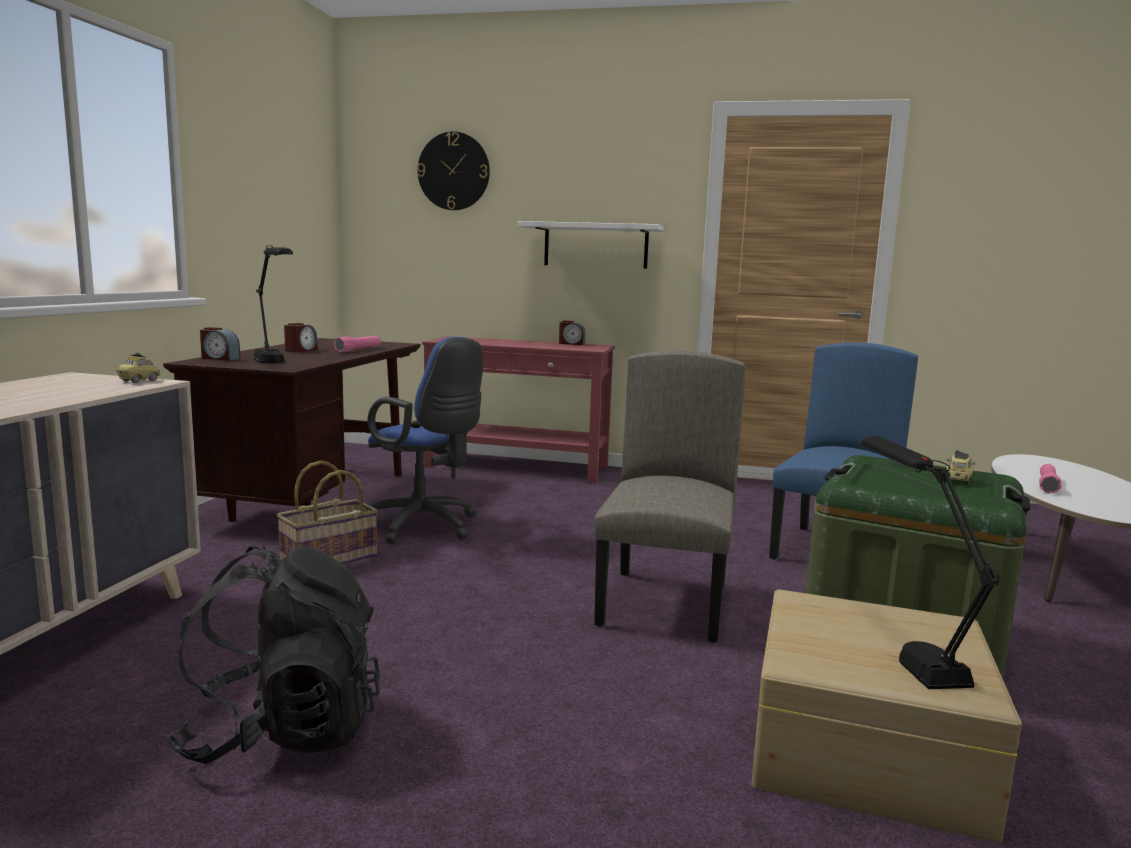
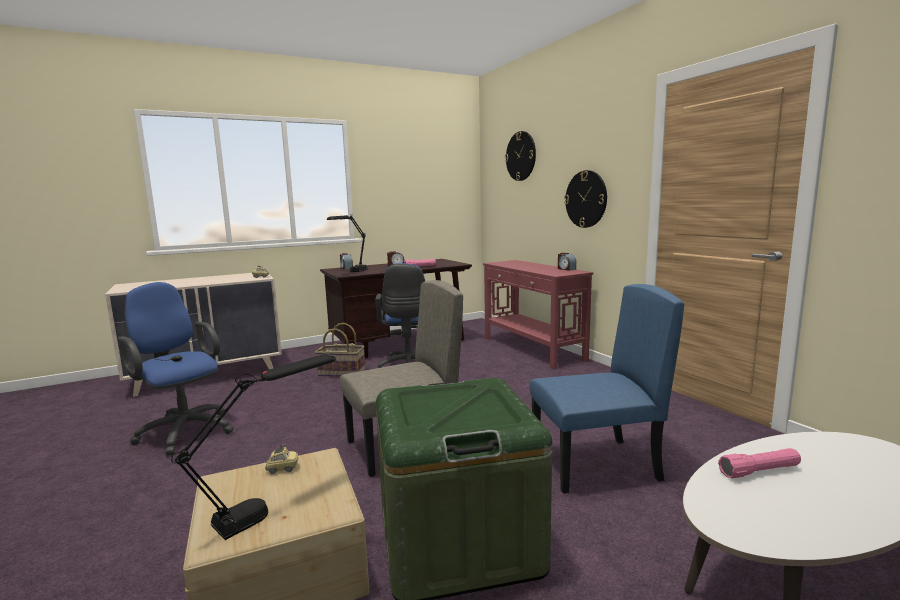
camera: 50 degrees right, 0 degrees up
(283, 732) = (184, 430): black backpack -> blue office chair
(595, 246) = (586, 199): white shelf -> wall clock
(957, 480) = (487, 415): toy car -> toy car (282, 469)

